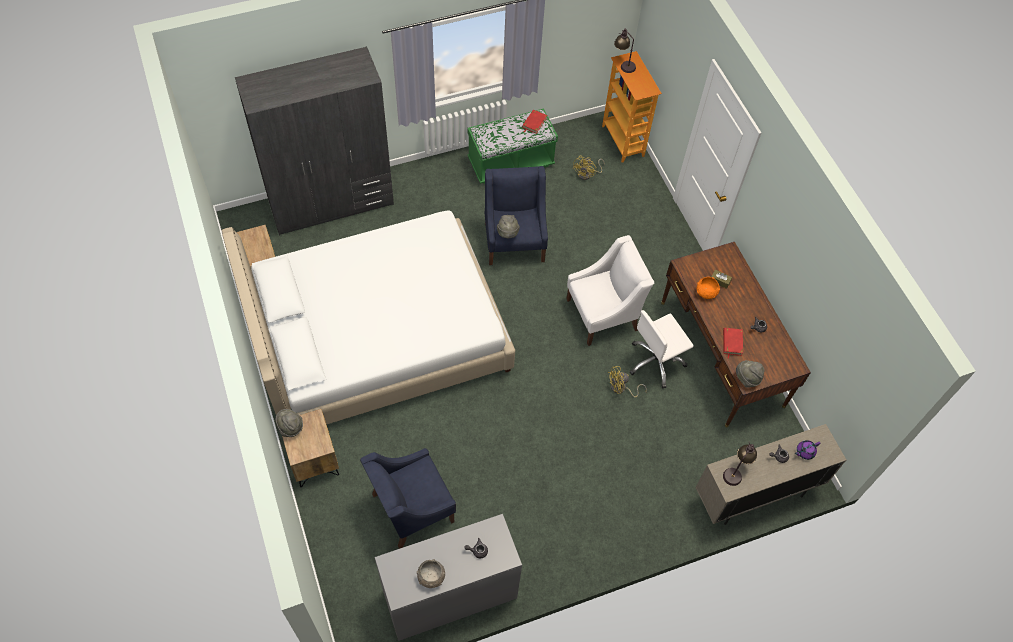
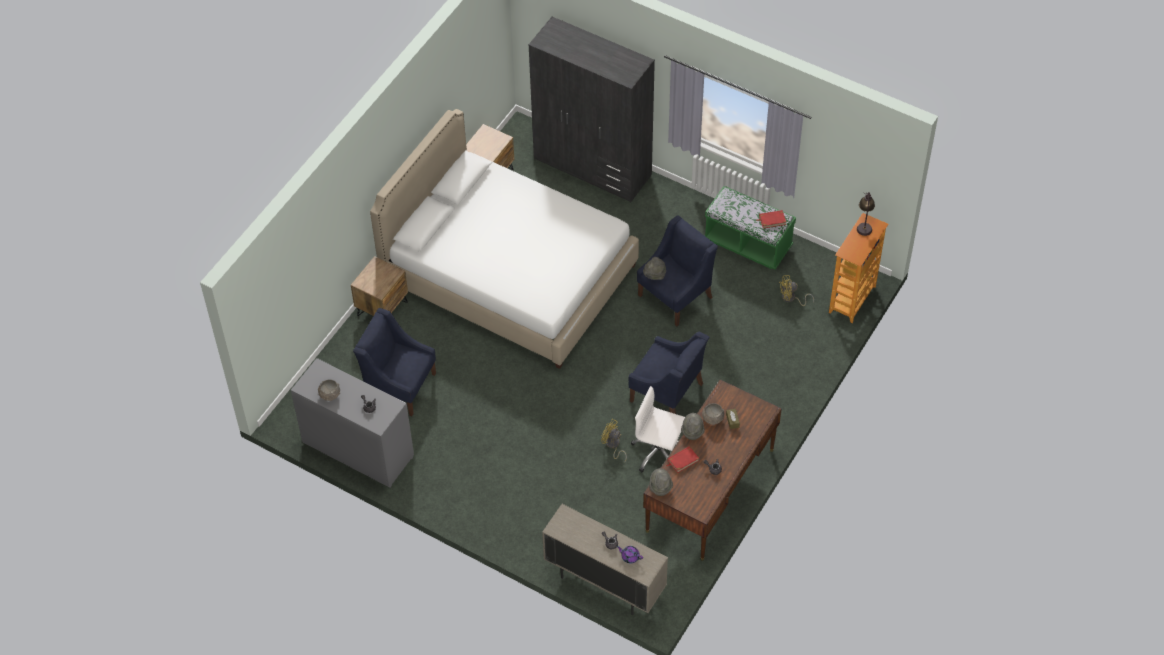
camera: 55 degrees right, 5 degrees down
(290, 427) = (376, 265): grey hat -> grey hat (692, 432)
(603, 314) = (667, 393): white armchair -> blue armchair
(706, 293) = (712, 418): orange bowl -> grey bowl
(736, 471) = (573, 523): table lamp -> none

